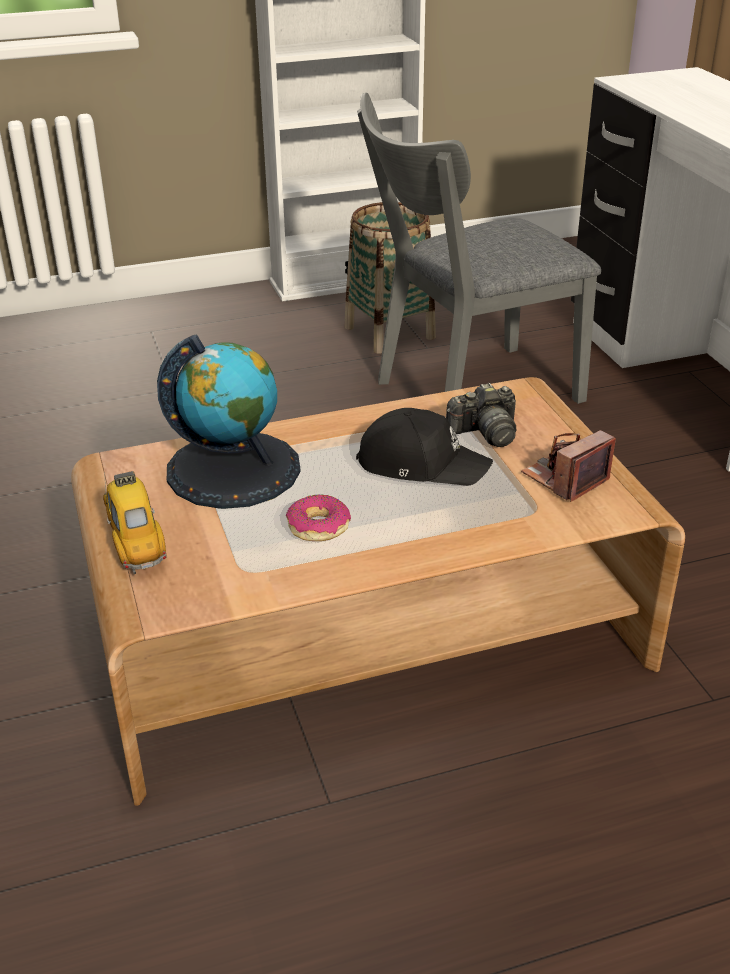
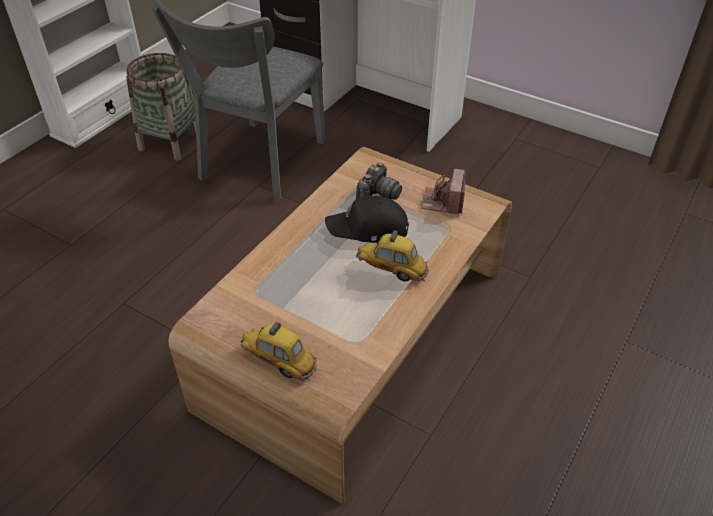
camera: 40 degrees left, 10 degrees up
(233, 469) = (276, 285): globe -> none
(318, 527) = (363, 295): donut -> none
(390, 518) = (391, 269): none -> toy car
(421, 464) = (368, 229): black cap -> black cap turned 150 degrees counterclockwise

